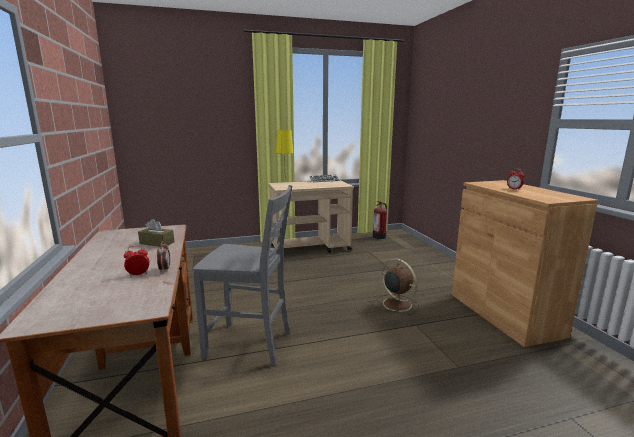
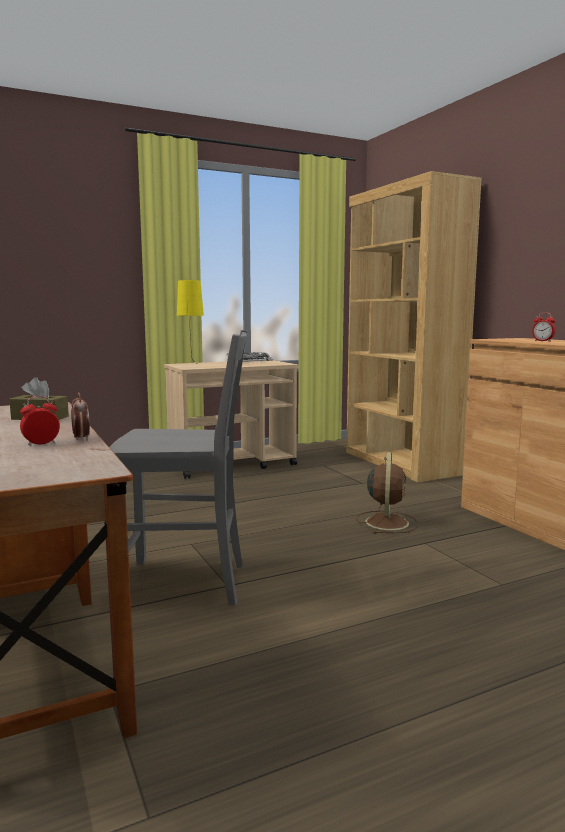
camera: 10 degrees left, 5 degrees down
(379, 236) = (332, 447): fire extinguisher -> none
(396, 304) = (387, 522): brown fan -> brown fan turned 60 degrees clockwise
(421, 253) = (400, 463): none -> brown bookcase

